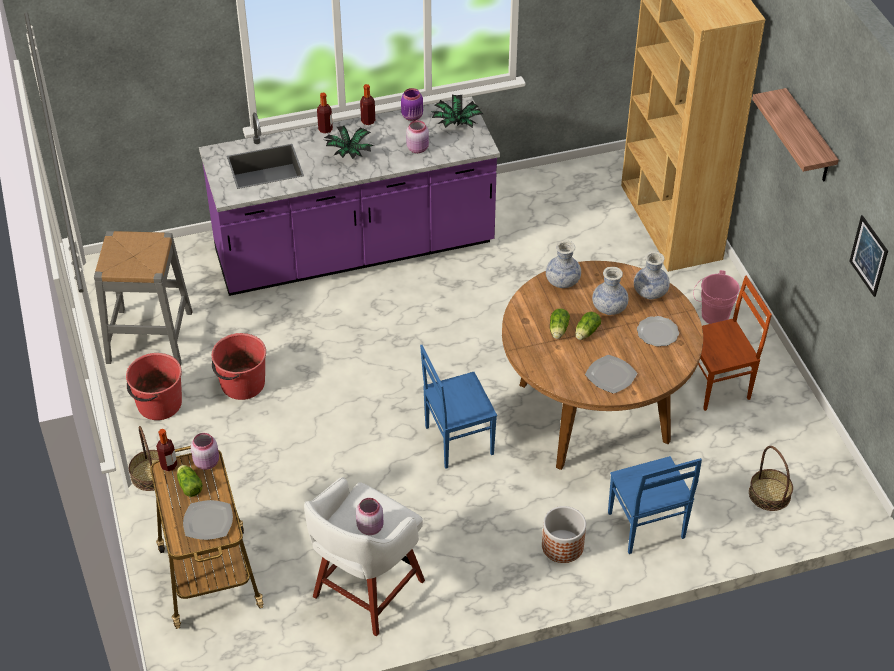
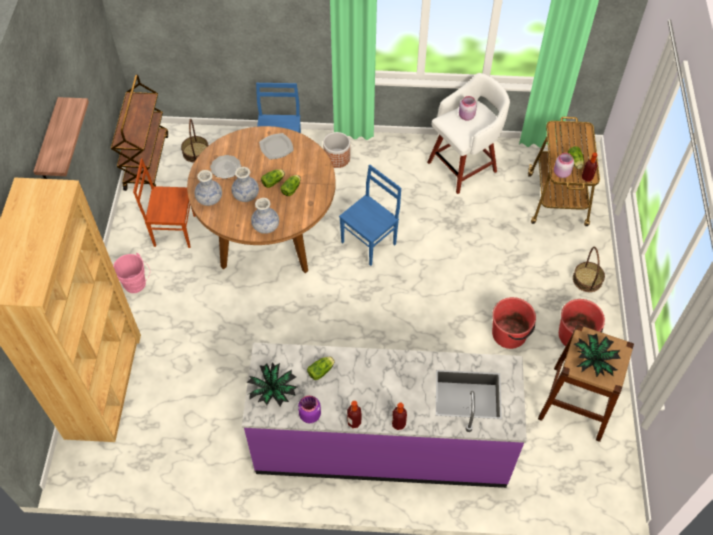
camera: 160 degrees left, 10 degrees up
(149, 337) = (577, 403): grey stool -> brown stool
(207, 521) = (566, 136): plate -> none
(349, 153) = (386, 385): potted plant -> potted plant (593, 360)
(418, 148) = (322, 370): pink jar -> lettuce
(457, 440) = (369, 243): blue chair -> blue chair turned 45 degrees counterclockwise
(826, 460) = (146, 161): none -> brown cart
(869, 256) = (83, 78): picture -> none

